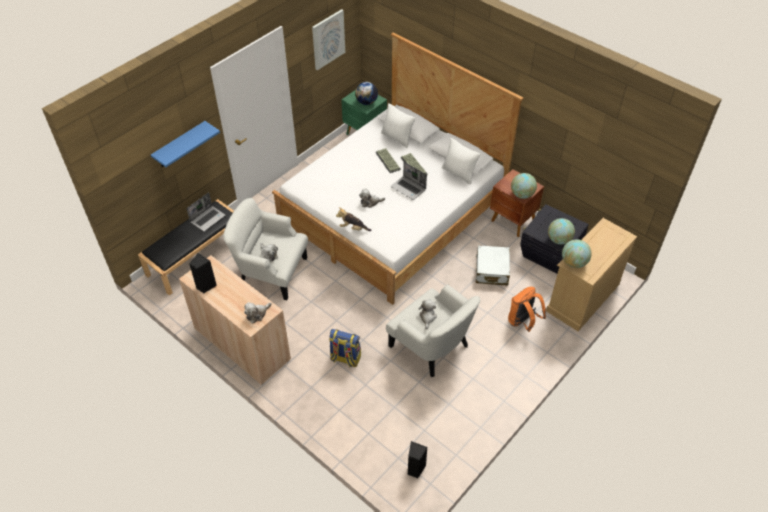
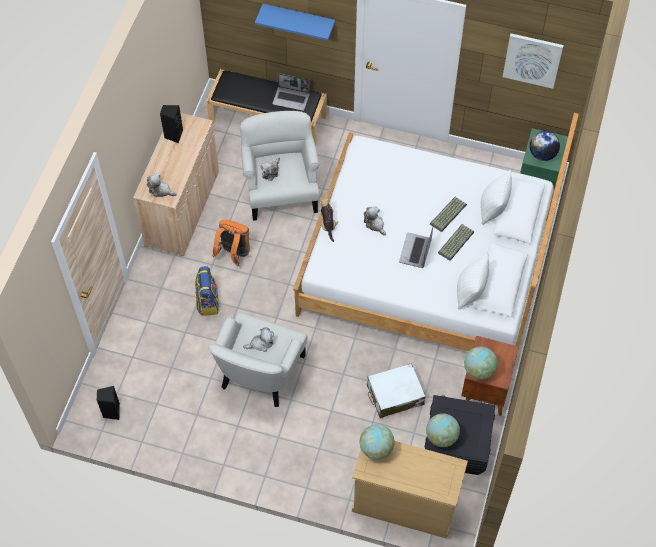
camera: 65 degrees right, 10 degrees up
(523, 322) = (336, 450): orange backpack -> orange backpack (233, 254)

